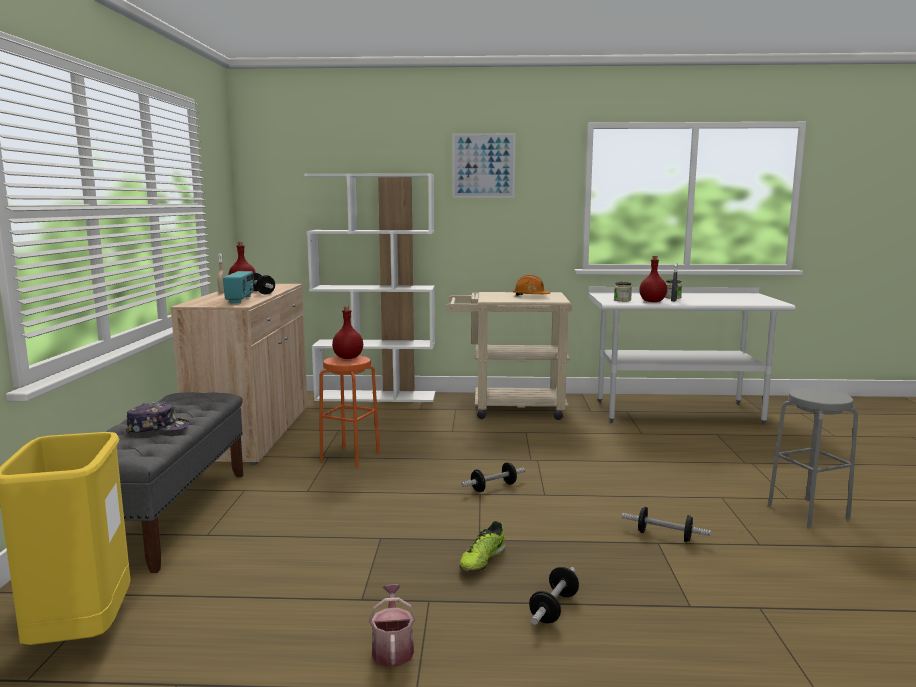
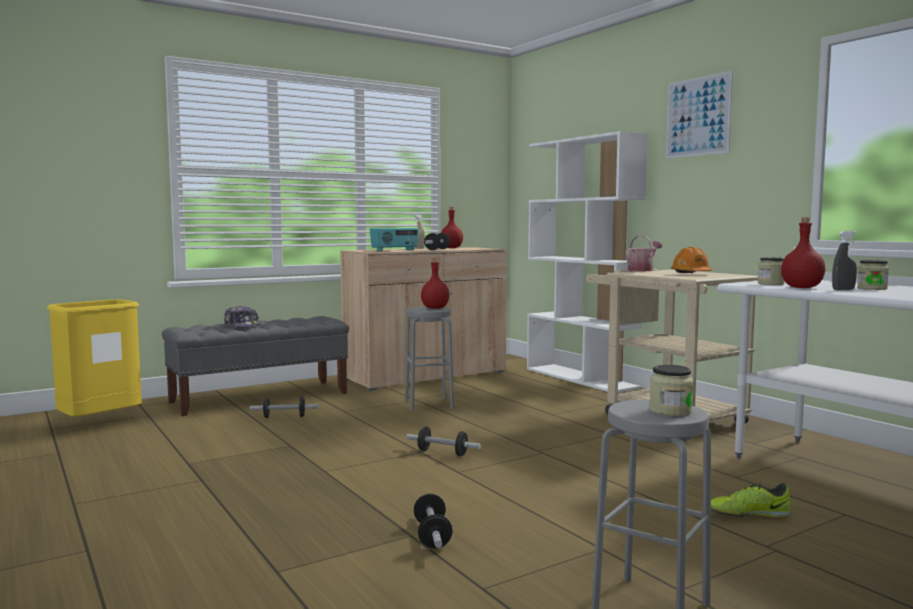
camera: 55 degrees right, 5 degrees down
(350, 456) = (429, 404): orange stool -> grey stool
(392, 649) = (124, 486): watering can -> watering can (642, 270)
(482, 560) = (286, 480): shoe -> shoe (748, 515)
(554, 608) = (222, 519): dumbbell -> dumbbell (284, 417)
(824, 394) = (670, 411): none -> jar

